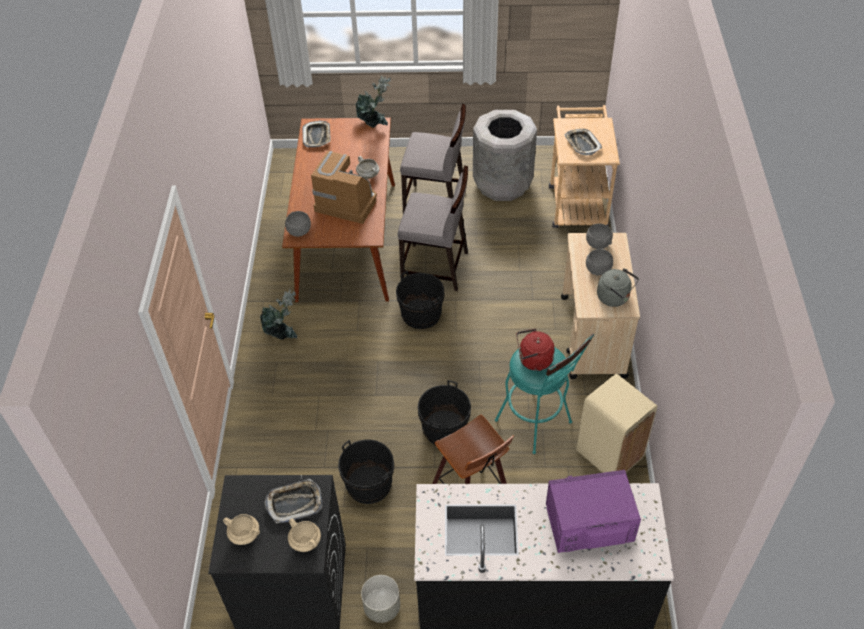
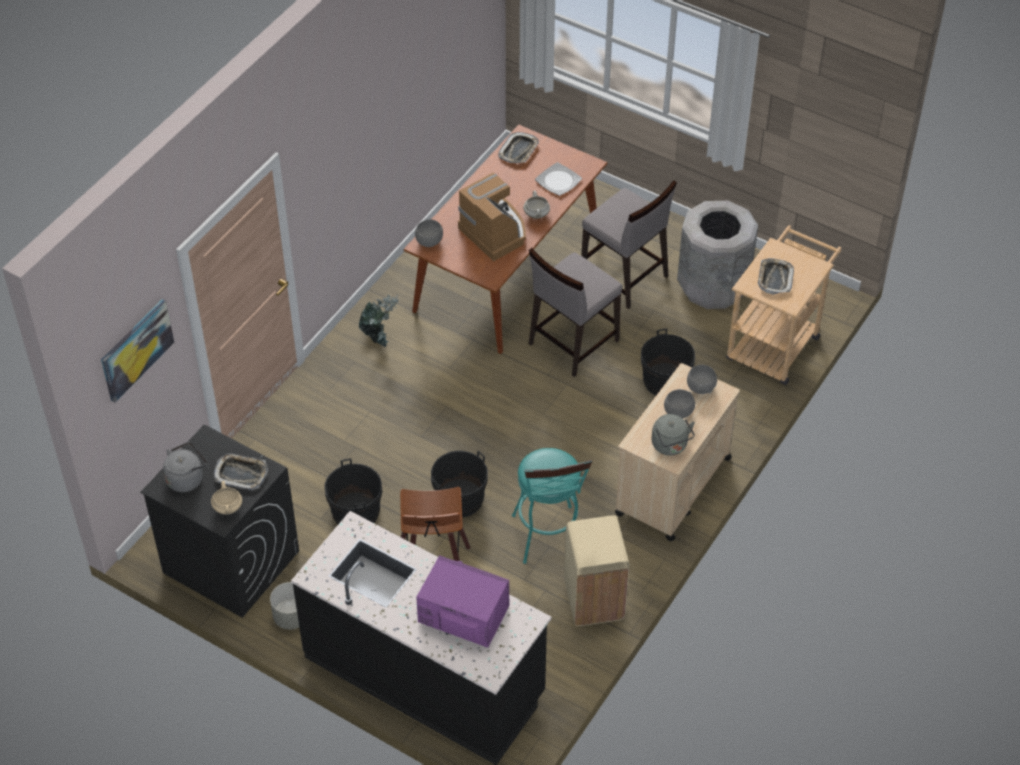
camera: 30 degrees right, 0 degrees up
(142, 434) = (136, 349): none -> picture
(245, 535) = (187, 478): beige cooking pot -> grey kettle
(365, 145) = (559, 181): none -> plate
(375, 123) = (586, 161): potted plant -> none
(421, 314) = (522, 382): black bucket -> black bucket (665, 381)
(435, 268) = (572, 342): grey chair -> grey chair turned 90 degrees clockwise
(533, 360) = (545, 464): red kettle -> none

